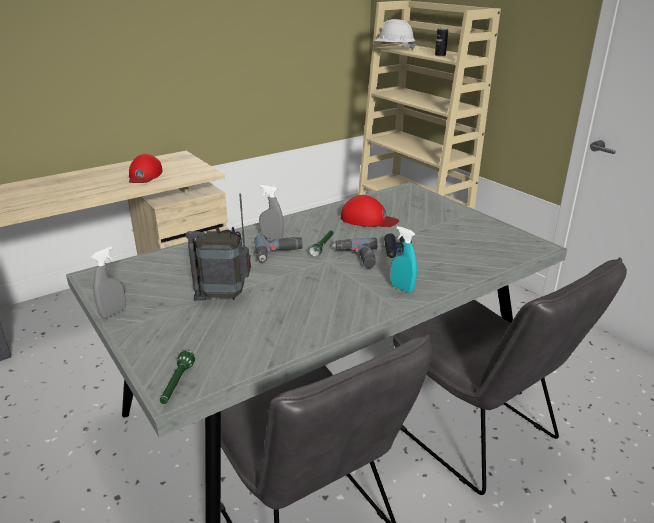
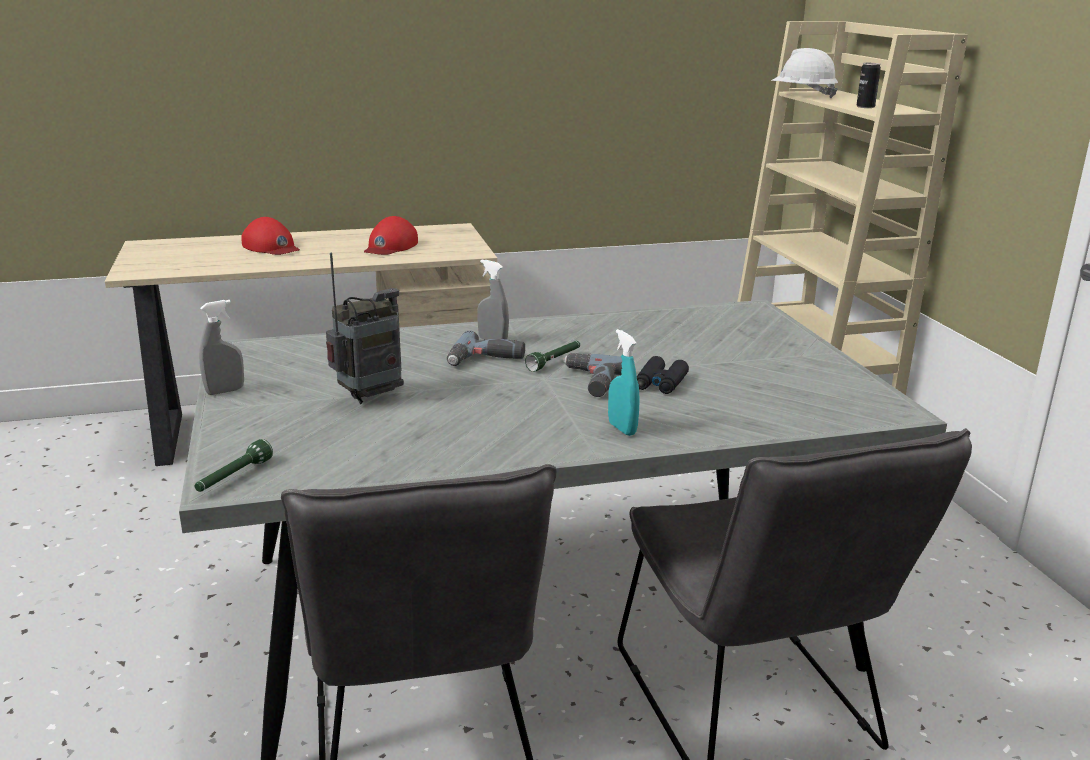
camera: 20 degrees right, 5 degrees down
(224, 297) = (371, 397): radio -> radio turned 120 degrees clockwise
(368, 219) = (653, 338): red cap -> red cap (271, 247)

